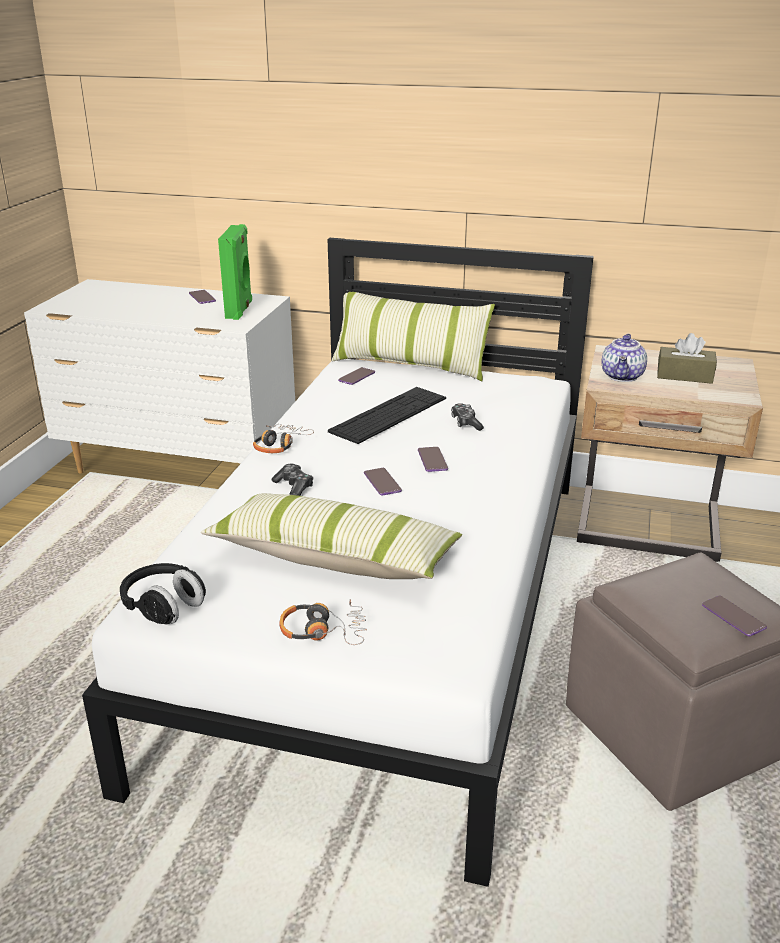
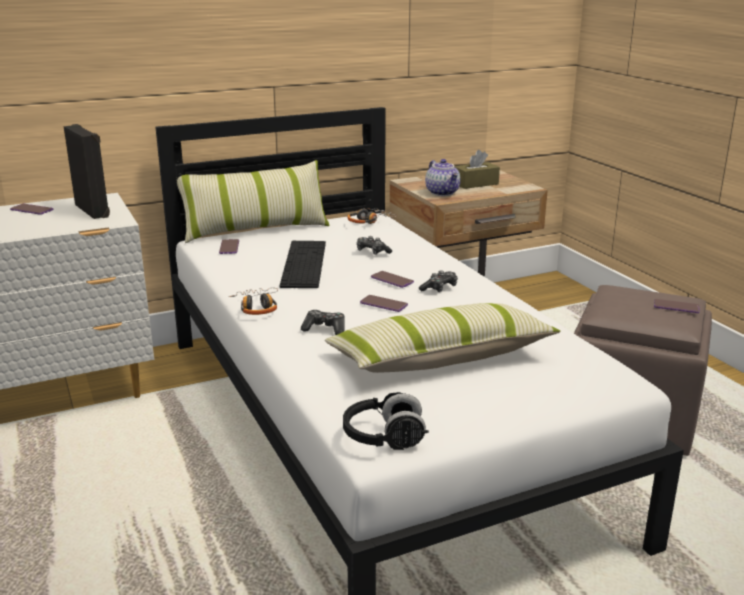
camera: 40 degrees left, 5 degrees down
(240, 310) = (93, 210): green speaker -> black speaker
(323, 631) = (520, 400): headphones -> headphones (369, 221)
(462, 486) = (439, 288): none -> game controller

